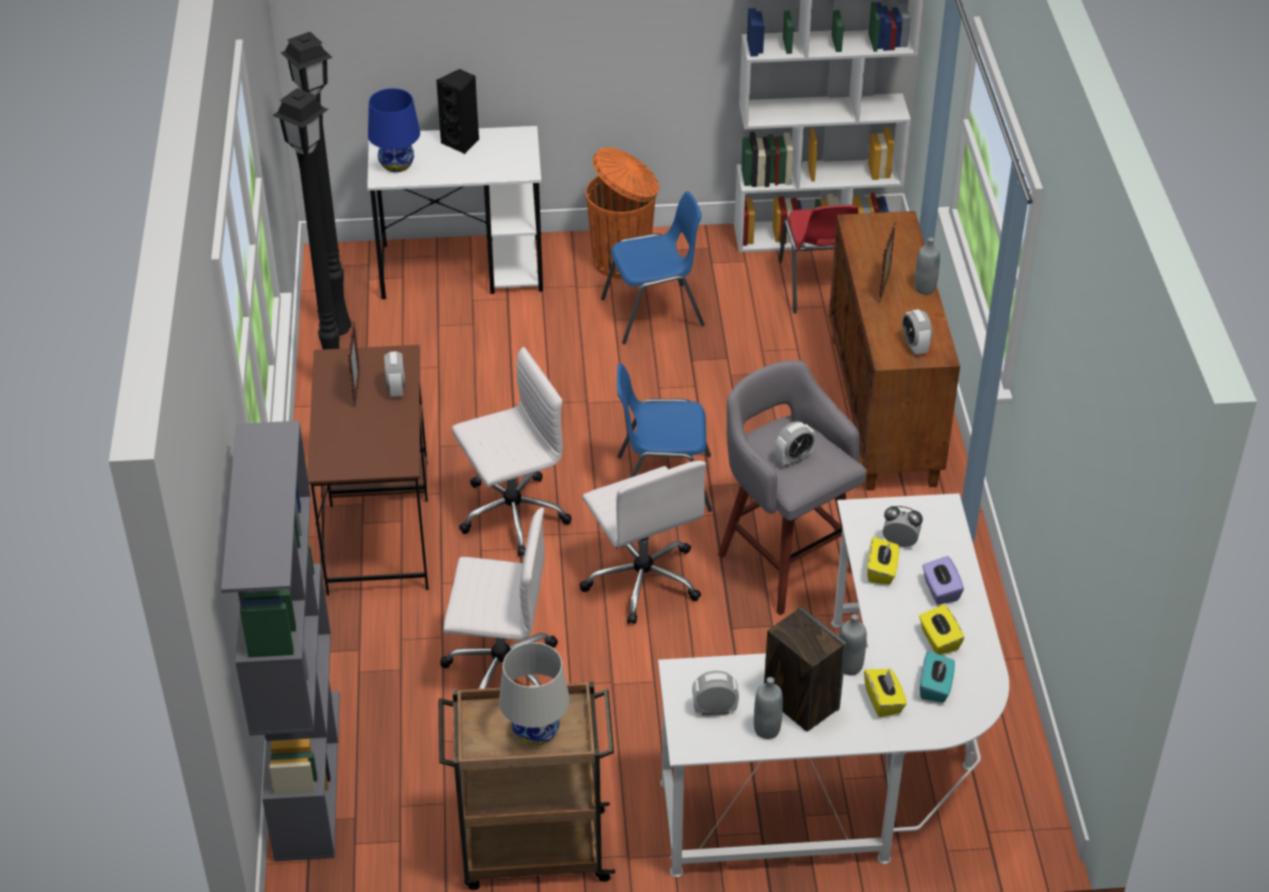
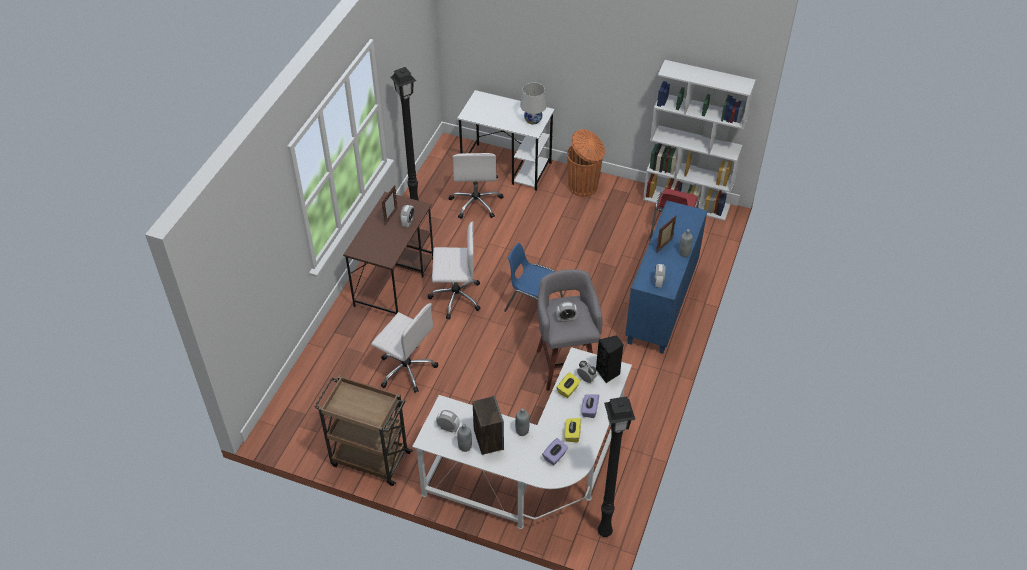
camera: 25 degrees right, 5 degrees up
(306, 773) = (297, 386): grey bookcase -> none
(342, 329) = (435, 181): black floor lamp -> black floor lamp (606, 532)
(397, 164) = (477, 110): blue table lamp -> none
(462, 142) = (514, 107): black speaker -> black speaker (608, 373)
(536, 731) = (364, 408): white table lamp -> white table lamp (533, 120)
(642, 579) = (494, 350): white office chair -> white office chair (476, 203)
(655, 313) = (582, 218): blue chair -> none
(884, 411) = (662, 306): brown cabinet -> blue cabinet
(884, 701) = (526, 454): yellow tissue box -> none
(935, 687) = (555, 456): turquoise tissue box -> purple tissue box

